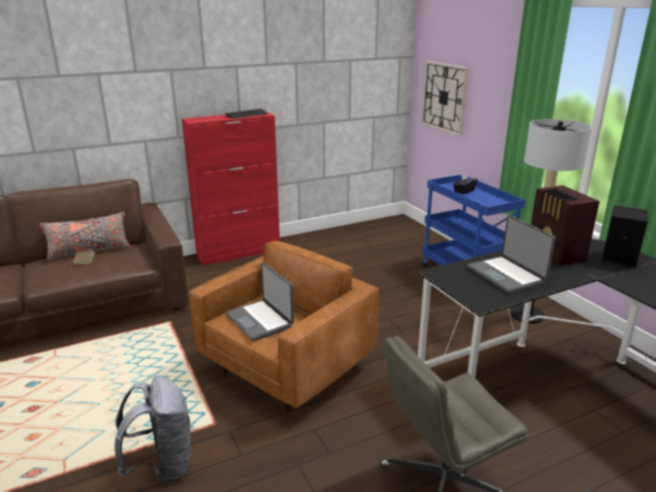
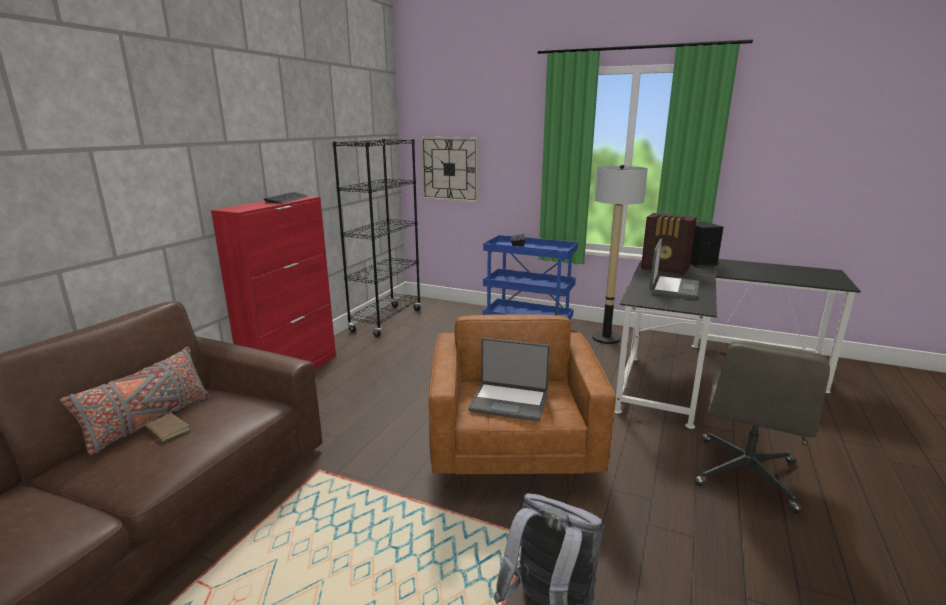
camera: 40 degrees left, 5 degrees down
(353, 232) = (386, 320): none -> black bookcase
(506, 275) = (672, 288): laptop -> laptop turned 90 degrees counterclockwise

